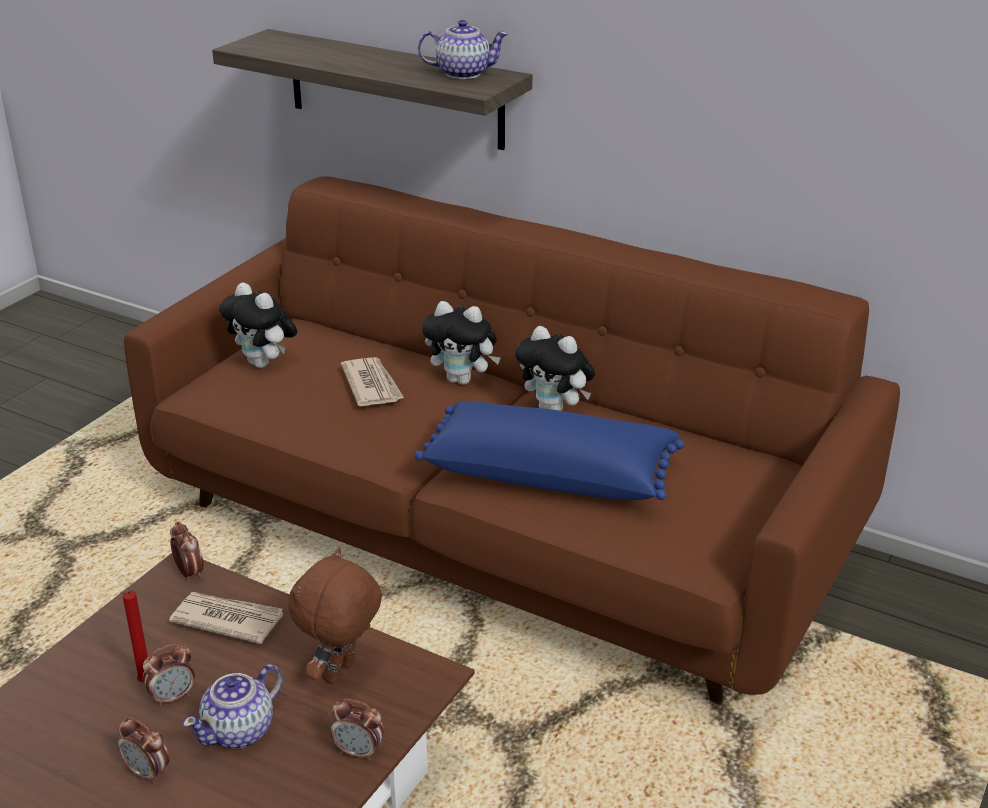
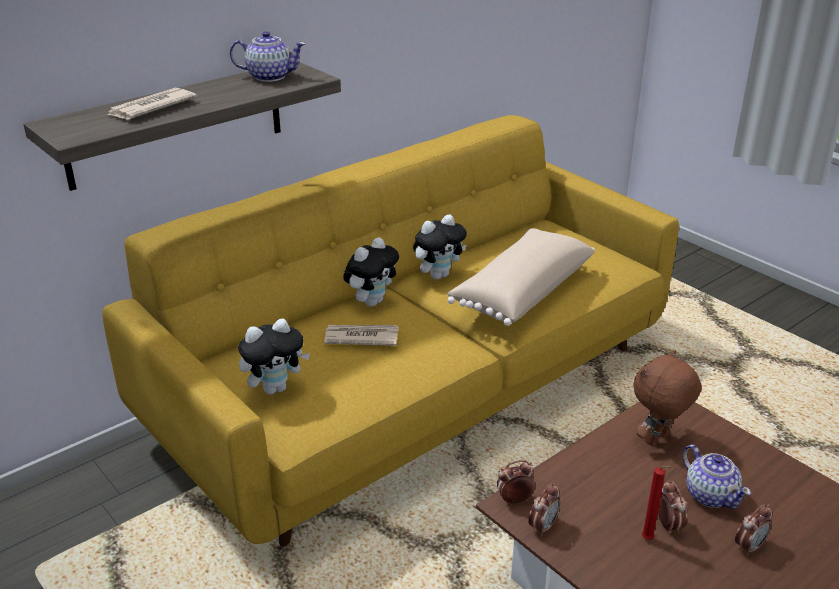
camera: 70 degrees left, 0 degrees up
(227, 619) = (582, 486): newspaper -> newspaper (150, 108)
(341, 673) = (658, 439): brown plush toy -> brown plush toy turned 90 degrees clockwise
(359, 752) = (737, 444): alarm clock -> alarm clock (543, 526)
(462, 73) = (269, 76): teapot -> teapot turned 75 degrees clockwise
(496, 532) = (419, 391): brown sofa -> yellow sofa
(550, 474) = (520, 292): blue pillow -> beige pillow

